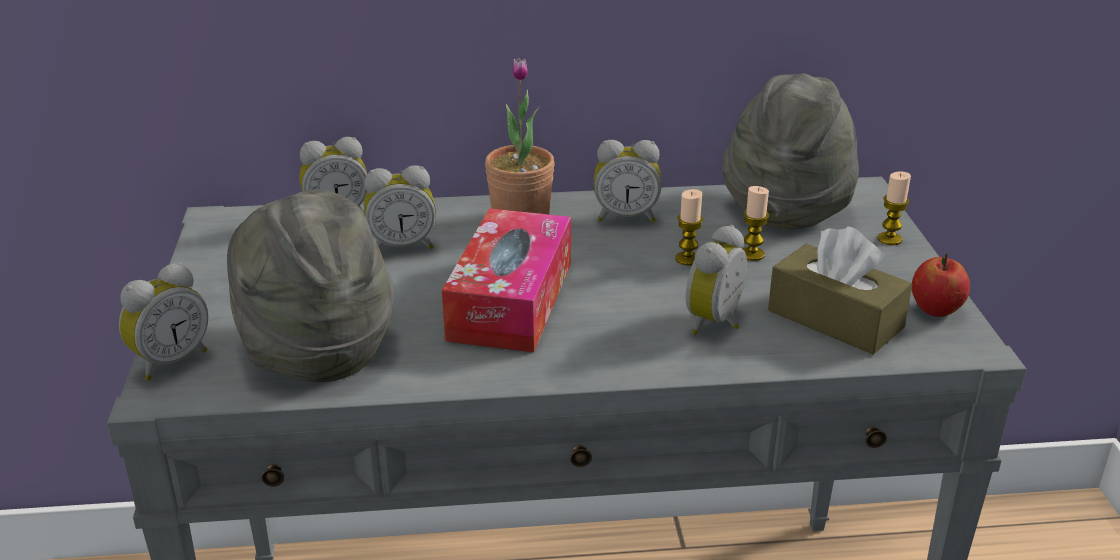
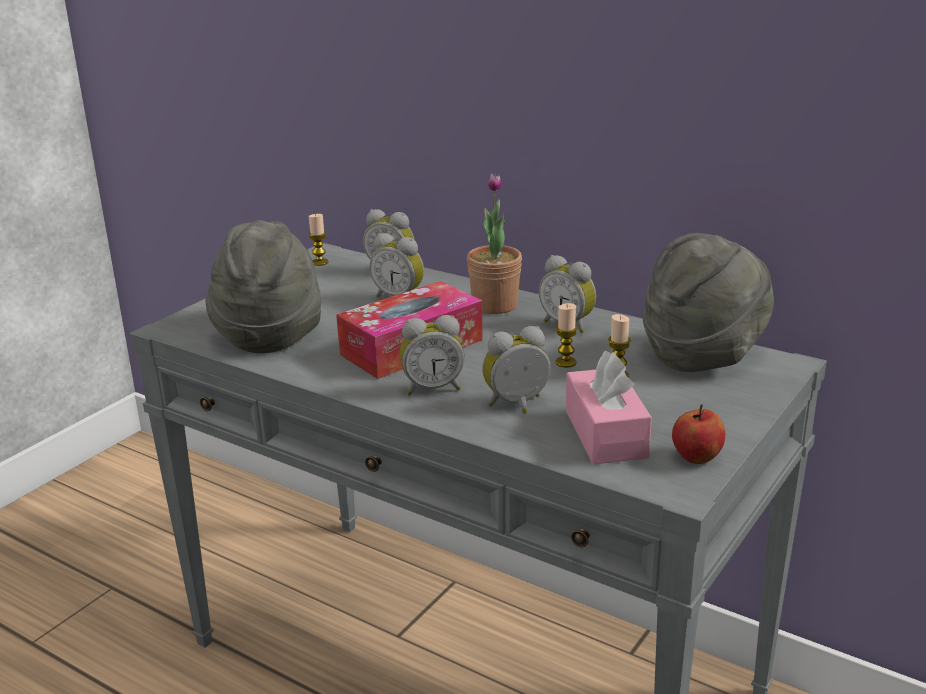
camera: 40 degrees right, 5 degrees down
(170, 361) = (195, 315): alarm clock -> alarm clock (432, 388)
(835, 319) = (605, 434): brown tissue box -> pink tissue box
(889, 239) = (747, 402): candle -> candle (319, 262)

